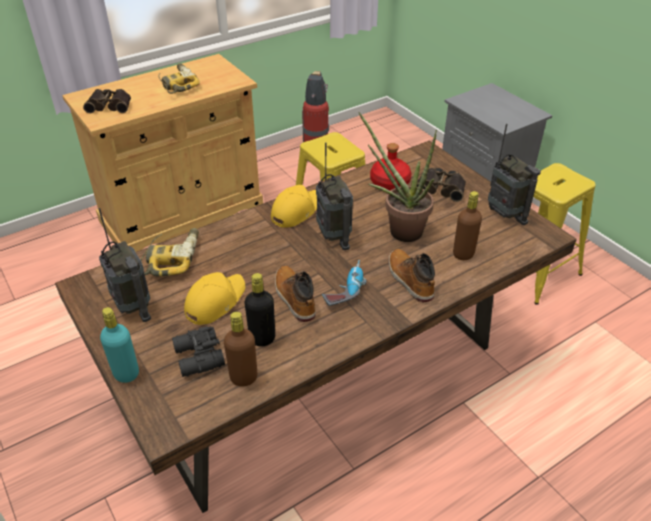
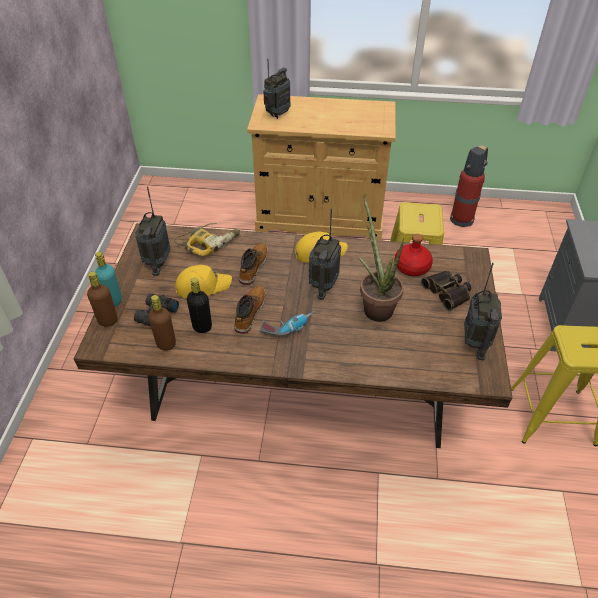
camera: 40 degrees right, 5 degrees up
(110, 105) = (278, 114): binoculars -> radio
(177, 84) = (337, 115): power drill -> none
(409, 280) = (337, 347): boot -> boot (253, 267)
(463, 254) = (400, 352): brown bottle -> brown bottle (108, 320)

